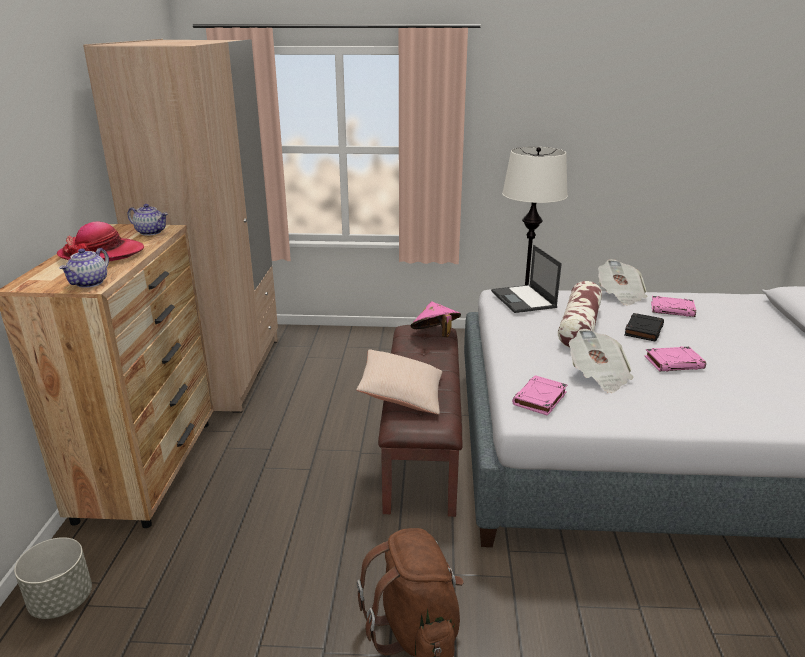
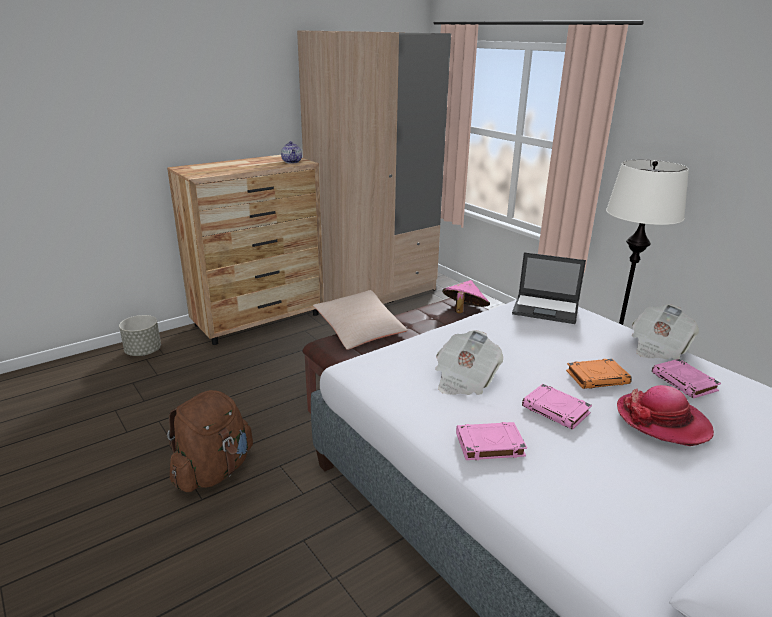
camera: 50 degrees right, 0 degrees up
(89, 283) = (199, 174): teapot -> none
(102, 254) = (243, 165): hat -> hat (662, 421)
(524, 299) = (546, 309): laptop -> laptop turned 105 degrees counterclockwise
(539, 399) = (384, 365): pink book -> pink book (489, 445)
(579, 326) = (544, 346): pillow -> none
(643, 330) = (597, 377): black book -> orange book

